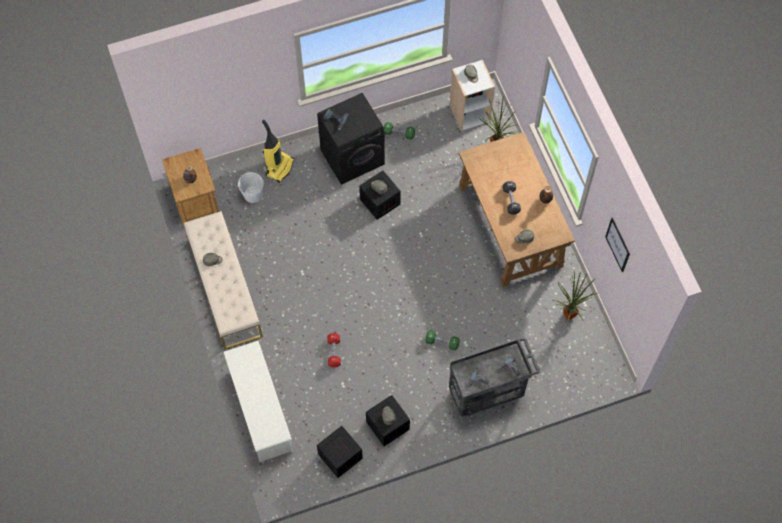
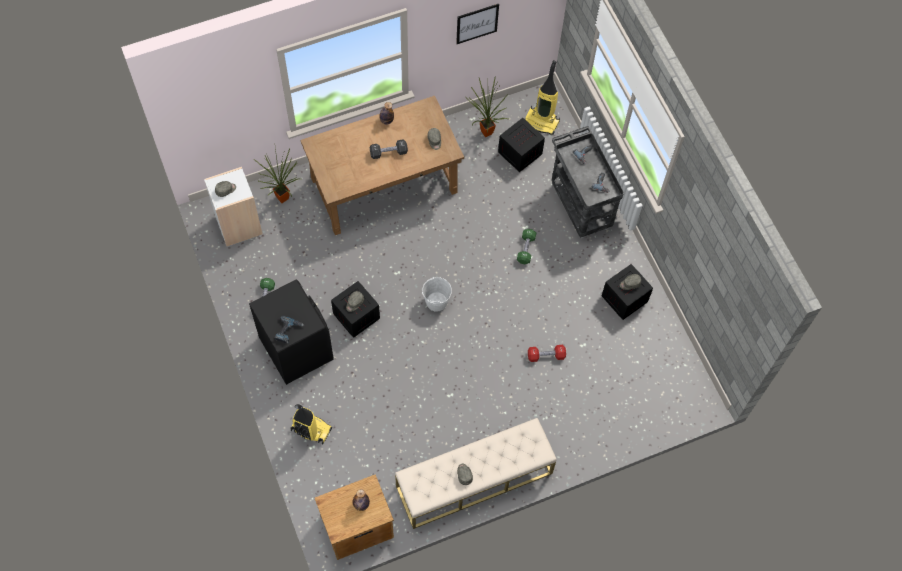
camera: 95 degrees left, 0 degrees up
(252, 194) = (348, 458): white bucket -> white bucket (436, 301)
(261, 411) = (621, 427): white shoe rack -> none
(339, 456) = (663, 344): crate -> crate (520, 153)
(583, 366) = (542, 122): none -> vacuum cleaner

